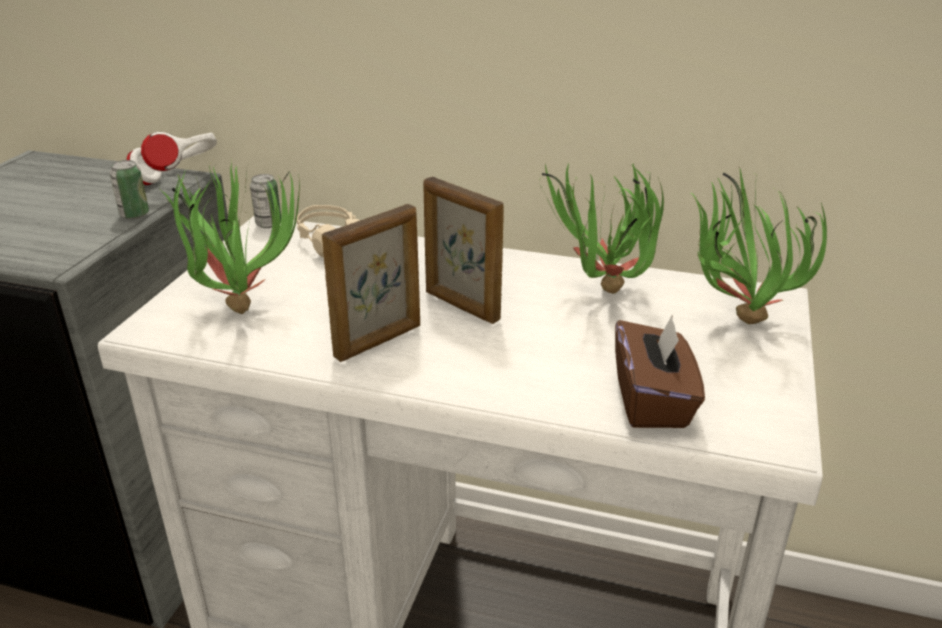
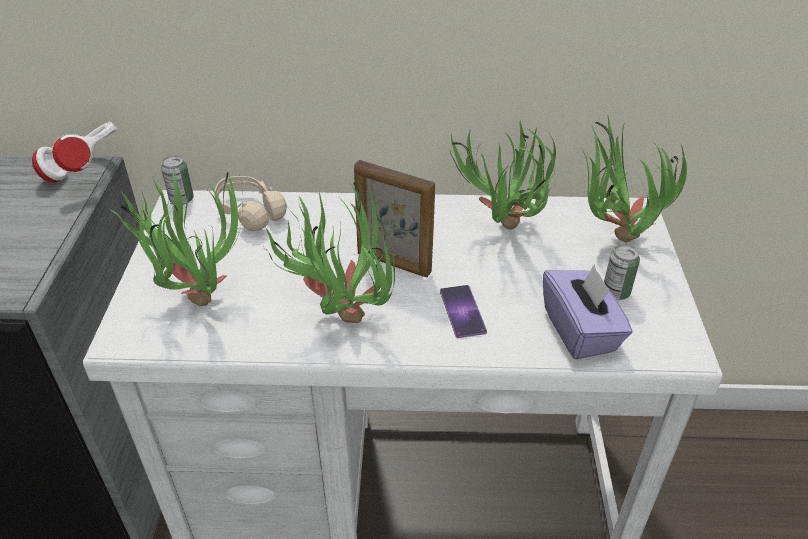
camera: 15 degrees left, 10 degrees up
(134, 214) = (63, 220): can -> can (616, 292)
(379, 341) = (340, 313): picture frame -> potted plant
(518, 361) = (462, 311): none -> phone
(652, 401) = (580, 331): brown tissue box -> purple tissue box

